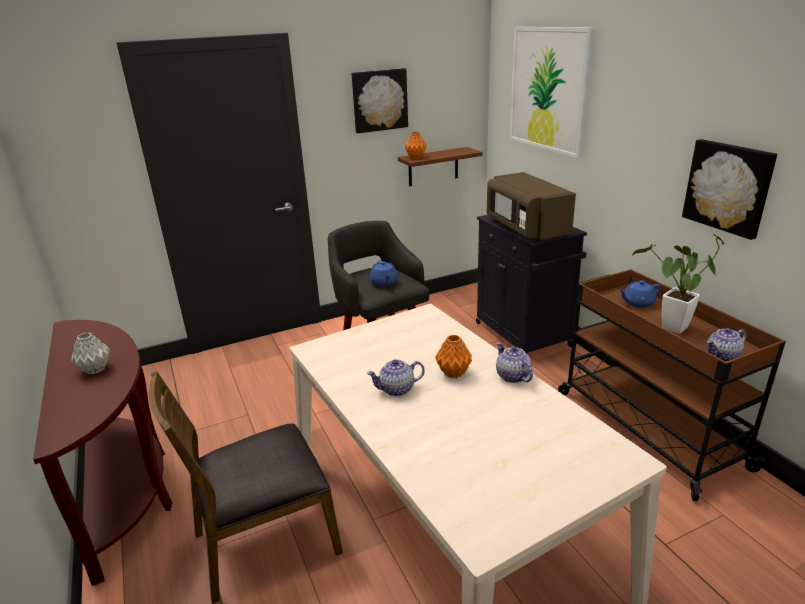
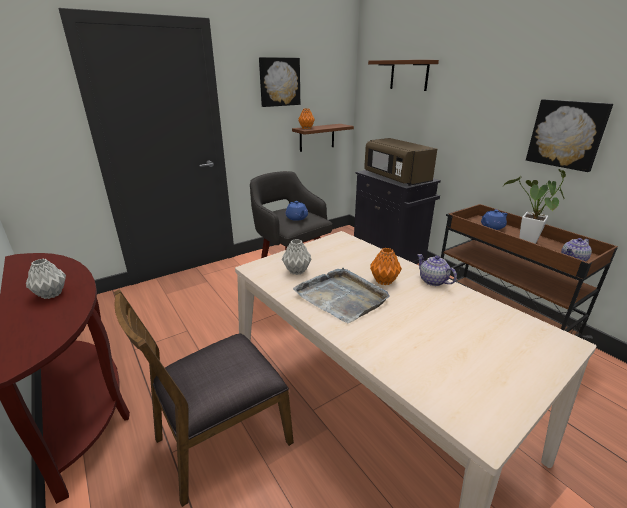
camera: 10 degrees left, 0 degrees up
(357, 355) = (297, 271): none -> grey vase
(396, 389) = (342, 296): teapot -> grey tray
(549, 89) = (409, 75): picture -> brown shelf

